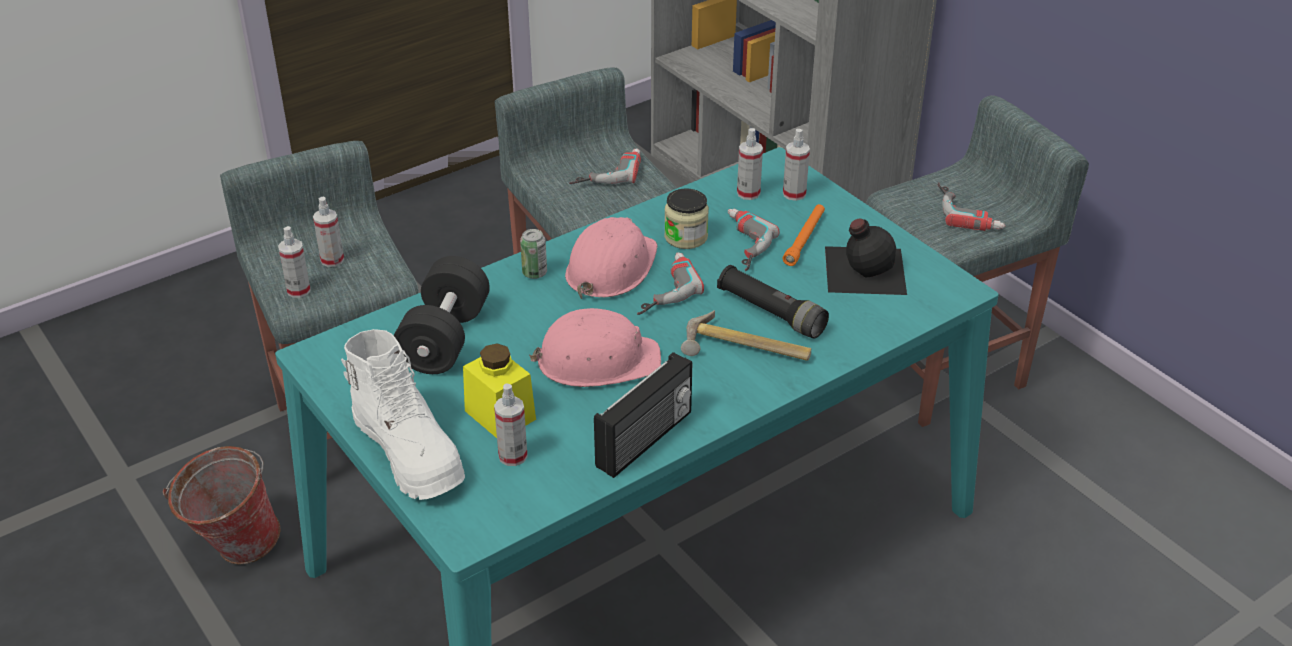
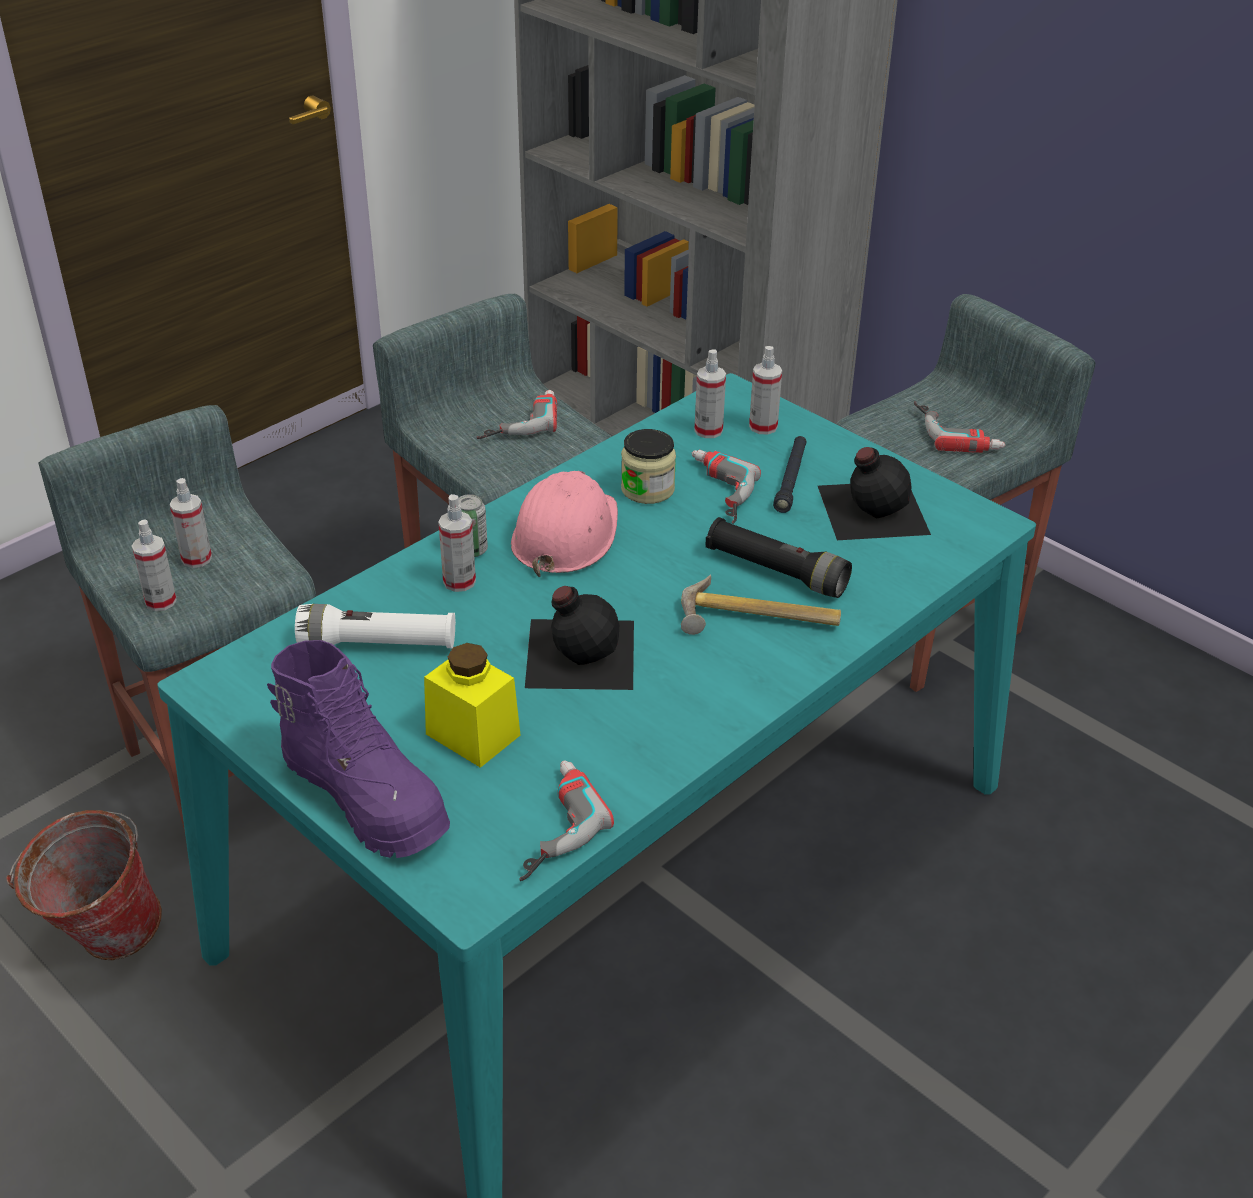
camera: 10 degrees left, 0 degrees up
(410, 453) = (367, 797): white boot -> purple boot
(445, 339) = (378, 644): black dumbbell -> white flashlight
(513, 456) = (502, 786): spray bottle -> spray bottle (459, 581)
(597, 360) = (578, 652): pink hard hat -> black bottle
(646, 440) = (666, 746): radio -> none
(661, 289) = (634, 555): power drill -> power drill (547, 825)
(804, 239) = (791, 479): orange flashlight -> black flashlight

